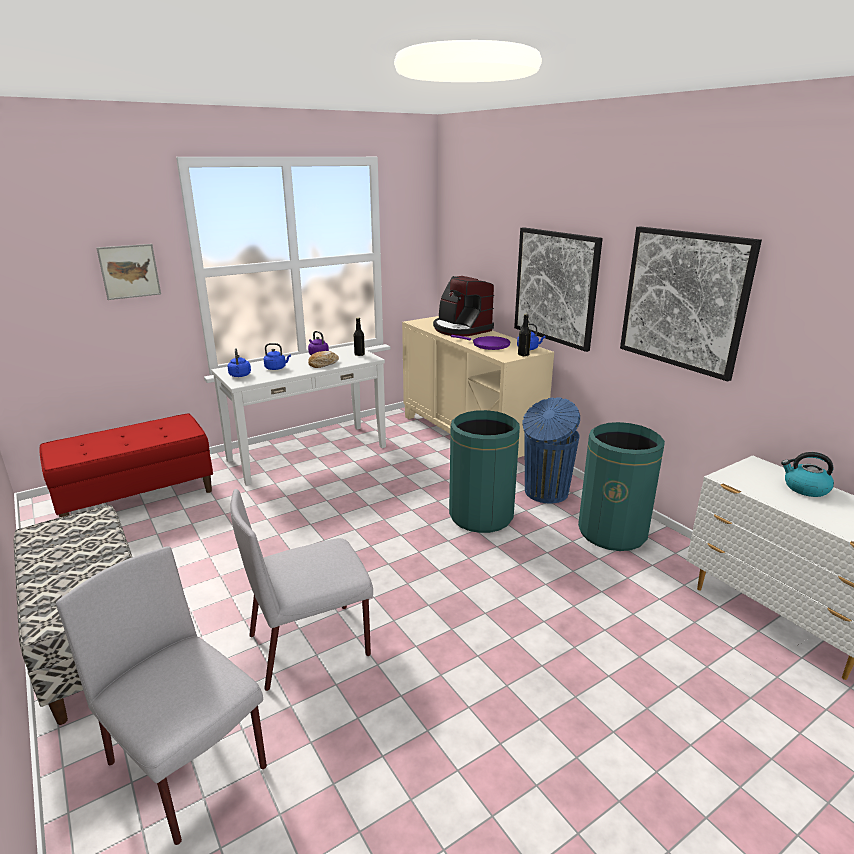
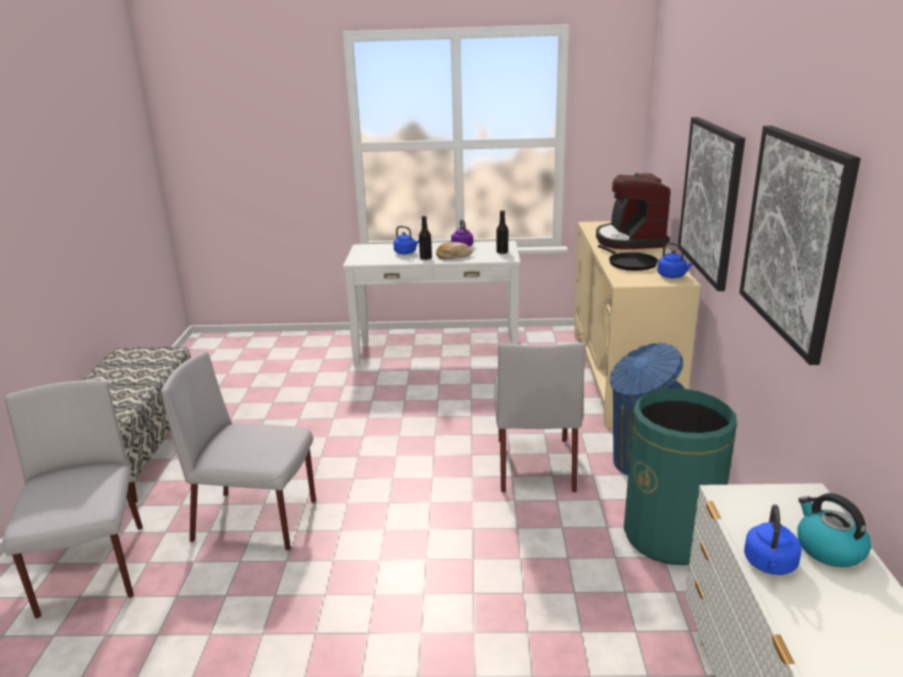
camera: 35 degrees right, 0 degrees up
(129, 271) = (292, 141): picture -> none
(137, 497) = (266, 352): red bench -> none
(240, 375) = (366, 254): blue kettle -> blue kettle (769, 565)
(481, 516) = (535, 464): green trash can -> grey chair
(488, 345) = (630, 263): purple frying pan -> black frying pan
(523, 355) = (652, 282): black bottle -> black bottle (425, 258)

